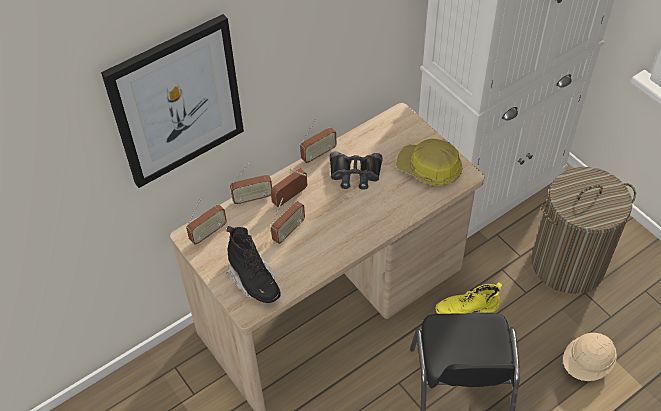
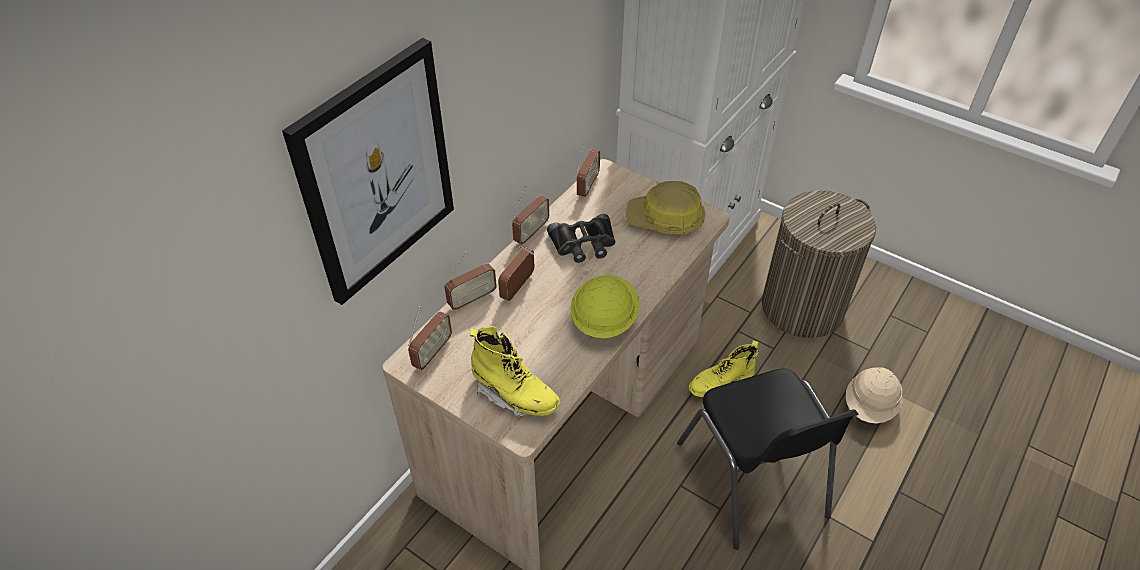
camera: 20 degrees left, 5 degrees down
(254, 281) = (514, 394): black boot -> yellow boot
(288, 231) = (532, 326): radio -> radio (587, 186)
(343, 240) = (603, 320): none -> yellow hard hat

